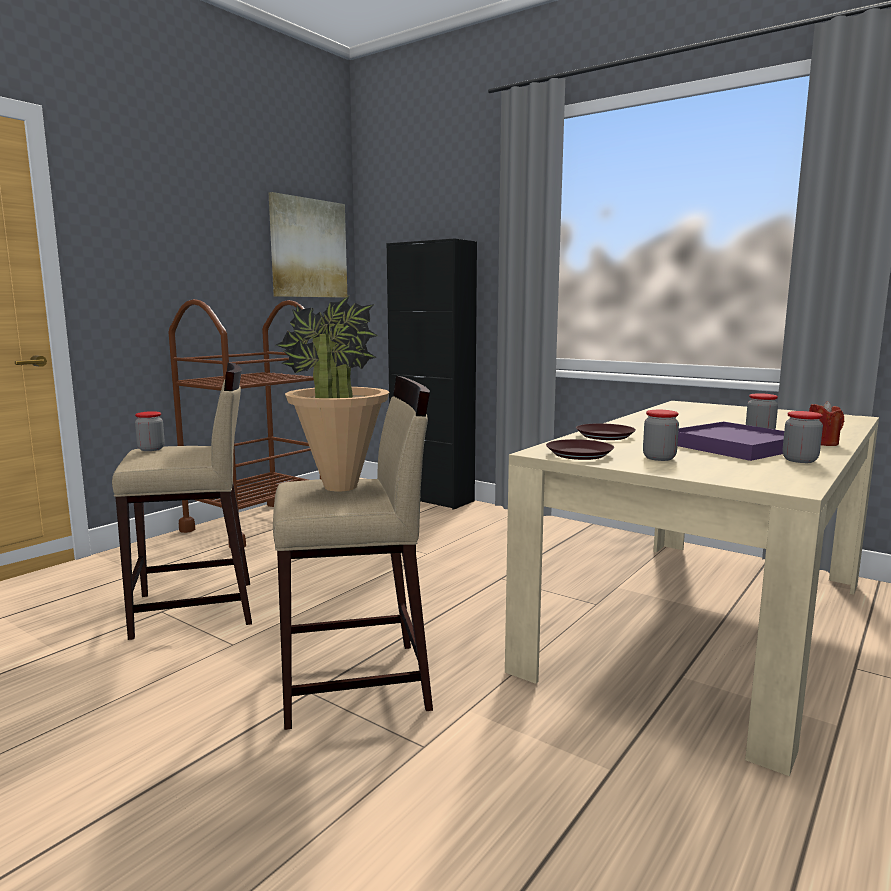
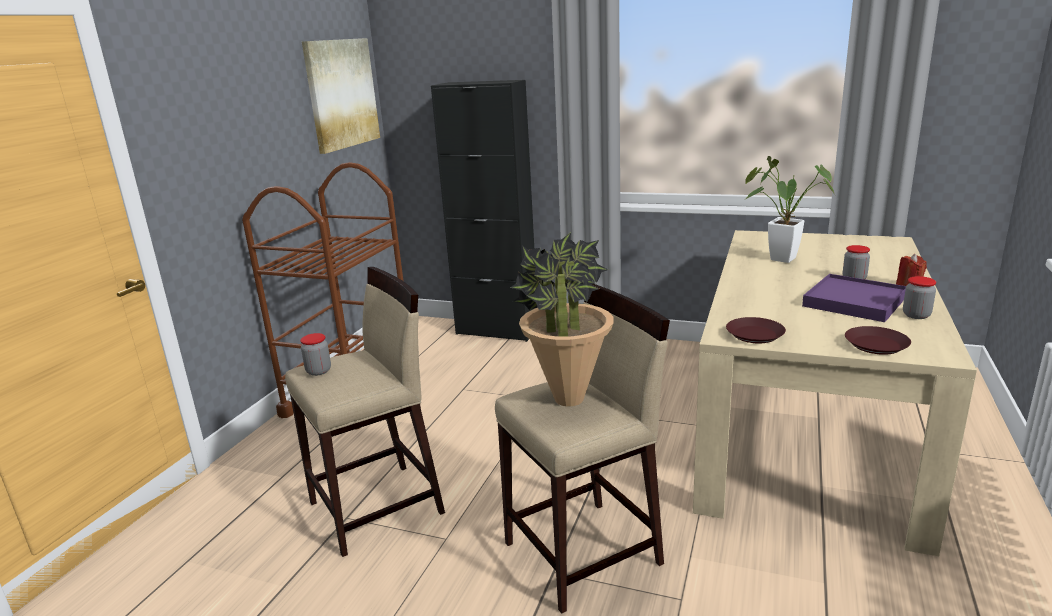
camera: 15 degrees left, 10 degrees up
(604, 436) = (743, 301): brown plate -> brown plate (875, 345)
(659, 458) = (818, 330): jar -> none
(689, 417) = (777, 258): none -> potted plant

